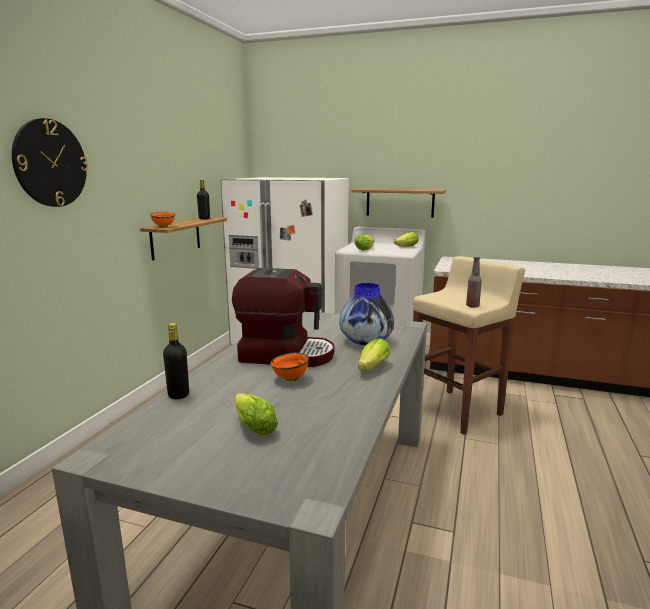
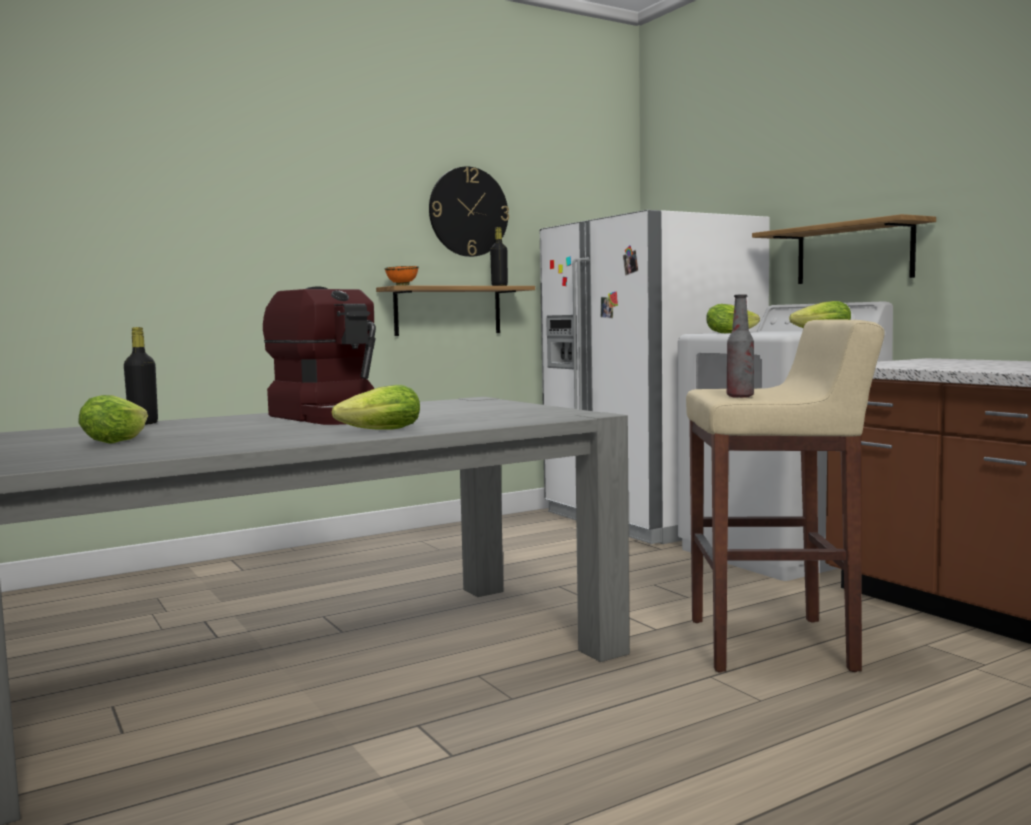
camera: 40 degrees right, 10 degrees down
(50, 163) = (235, 191): wall clock -> wall clock (468, 212)
(290, 379) = (266, 427): orange bowl -> none
(366, 341) = (464, 418): vase -> none

